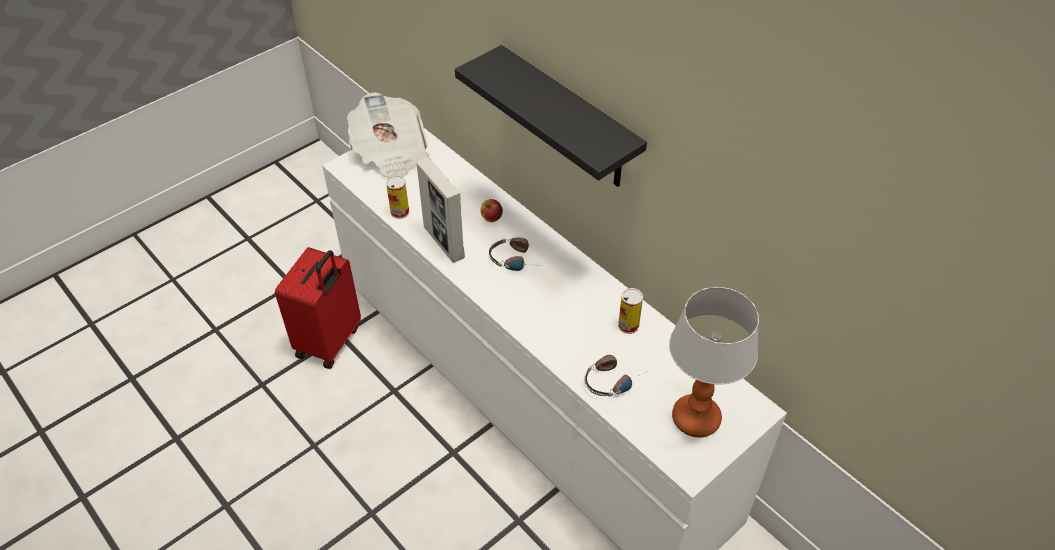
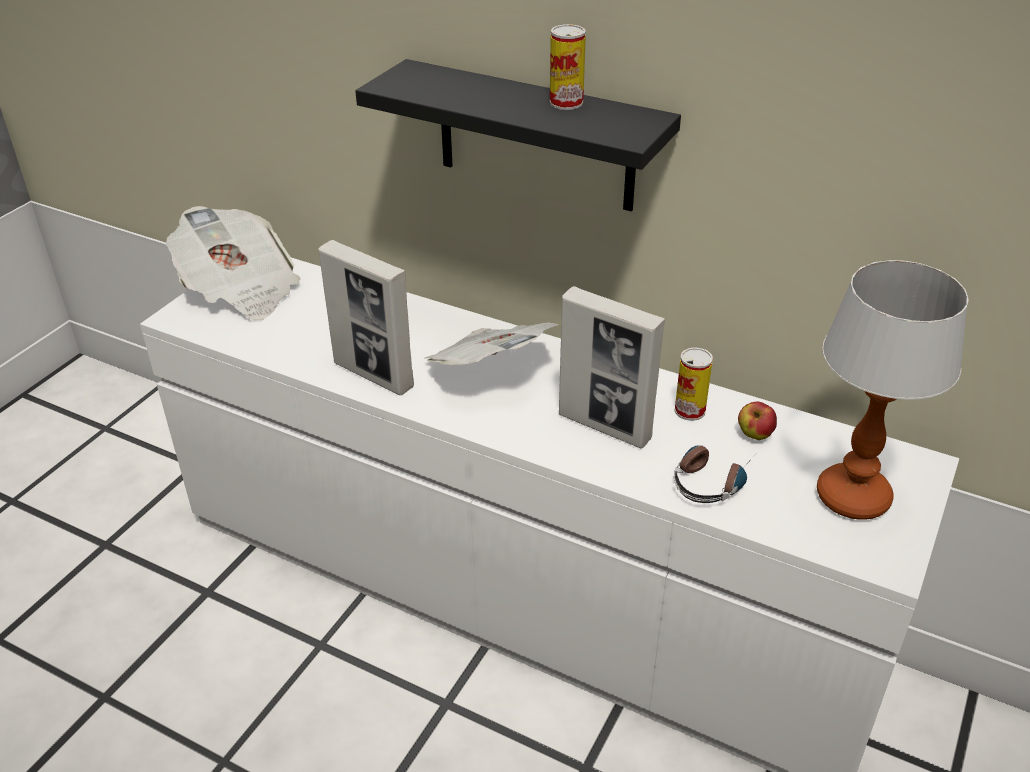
camera: 20 degrees left, 10 degrees down
(330, 342) = (195, 606): red suitcase -> none
(399, 212) = (288, 353): can -> can (566, 102)
(491, 218) = (427, 332): apple -> apple (754, 435)
(517, 259) = (490, 370): headphones -> newspaper
(567, 321) = (604, 427): none -> picture frame

